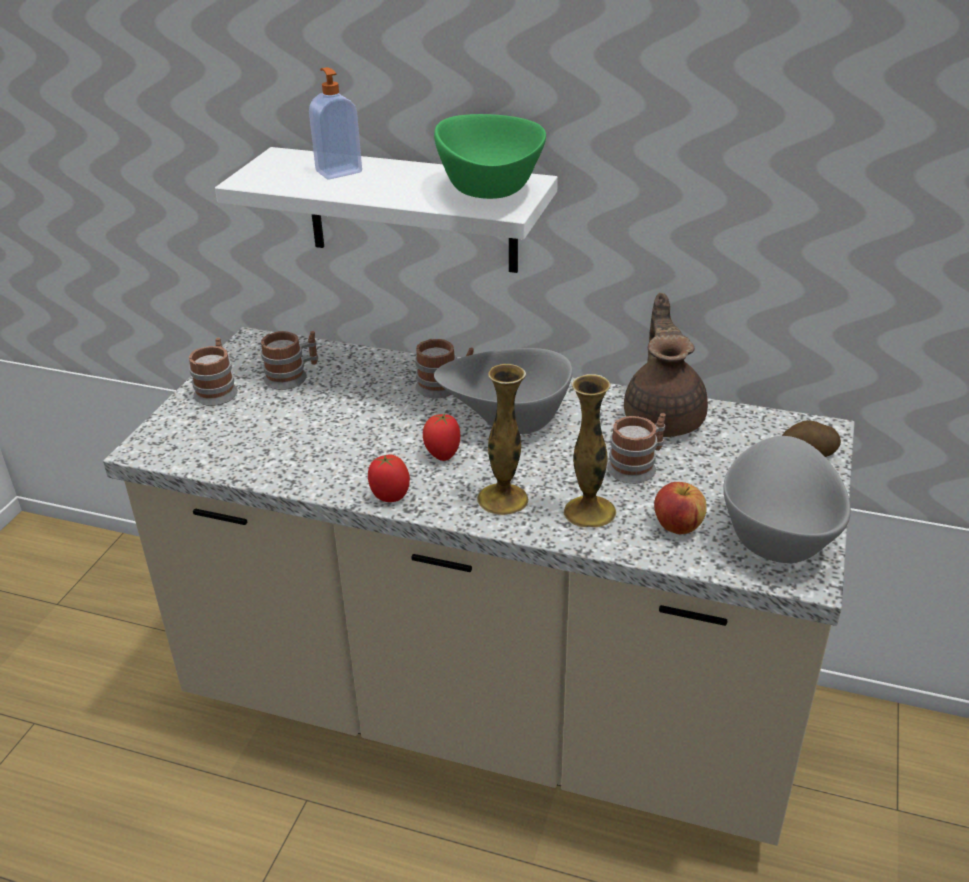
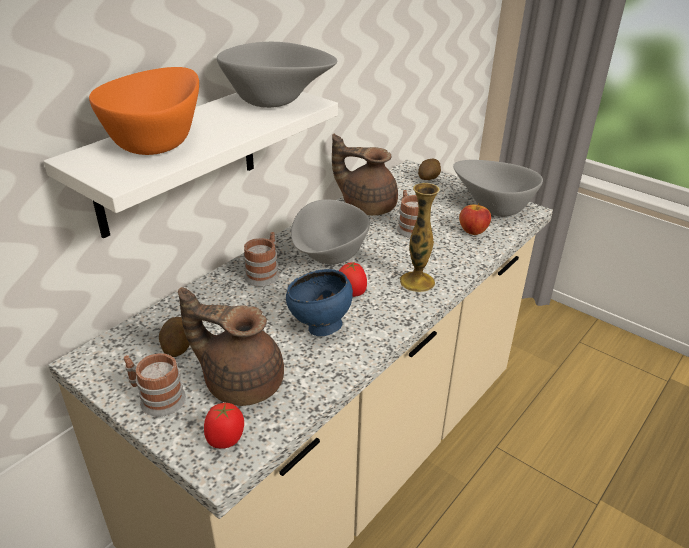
camera: 70 degrees left, 0 degrees up
(257, 426) = (241, 381): none -> brown teapot
(292, 376) = (177, 346): mug -> potato
(338, 171) = (158, 141): soap dispenser -> orange bowl
(365, 449) = (320, 328): none -> blue bowl
(389, 496) = (387, 328): tomato -> tomato (226, 440)
(490, 194) = (278, 102): green bowl -> grey bowl
(589, 512) = (446, 254): vase -> none

